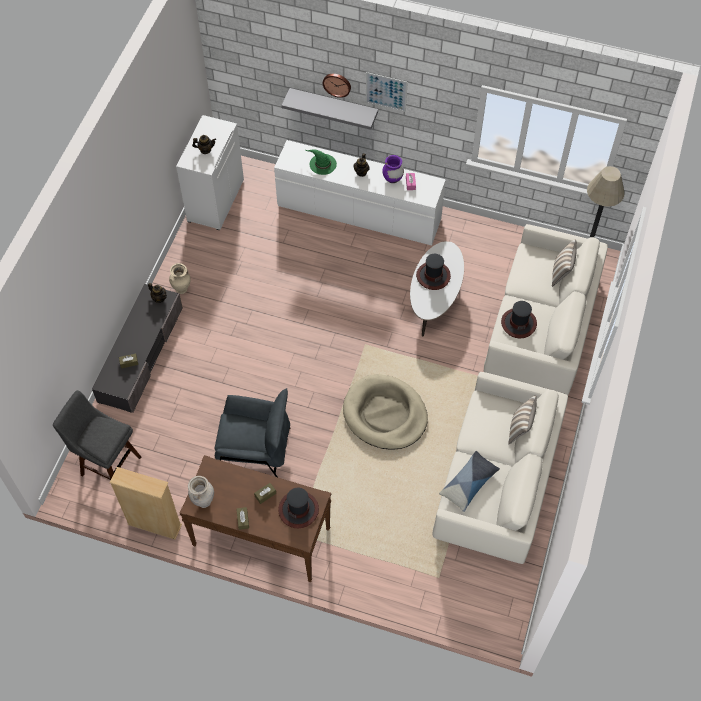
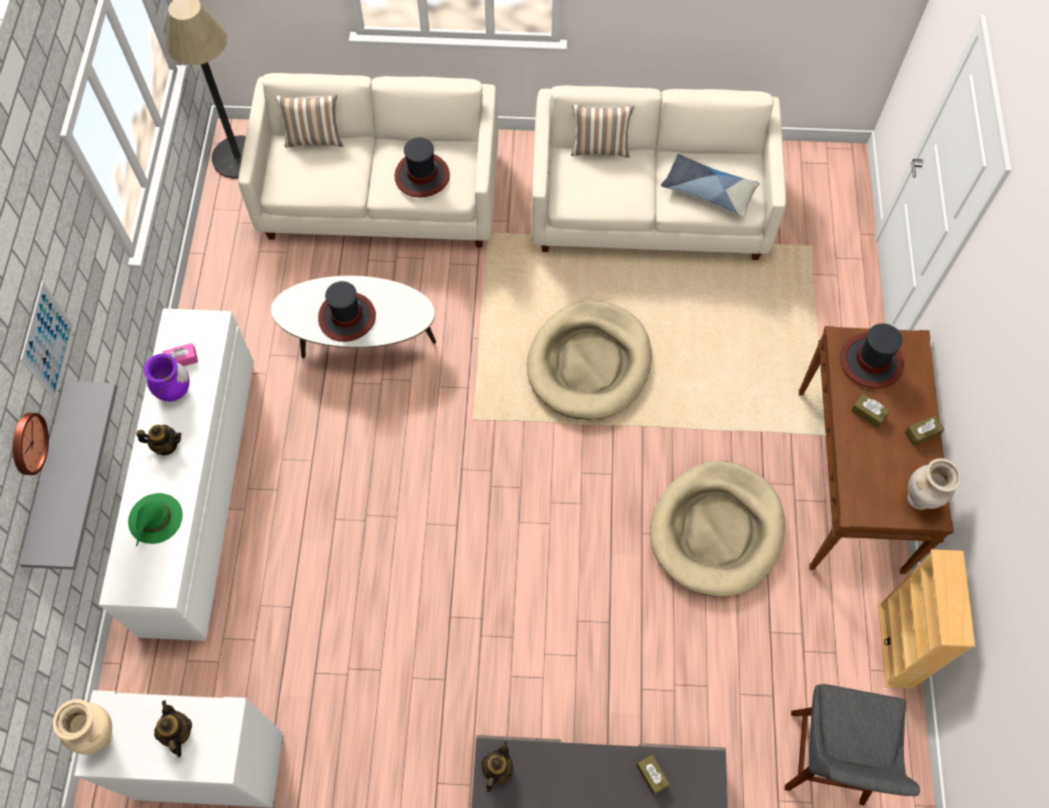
camera: 105 degrees left, 5 degrees up
(182, 290) = (437, 760): beige vase -> beige vase (100, 735)
(255, 452) = (716, 530): grey armchair -> beige dog bed

